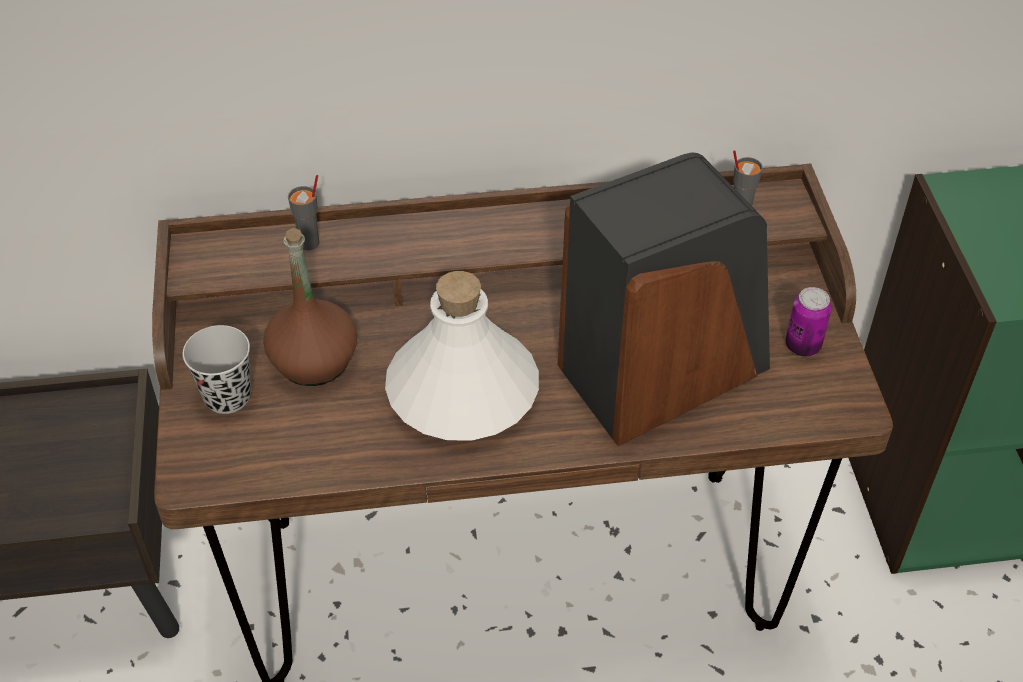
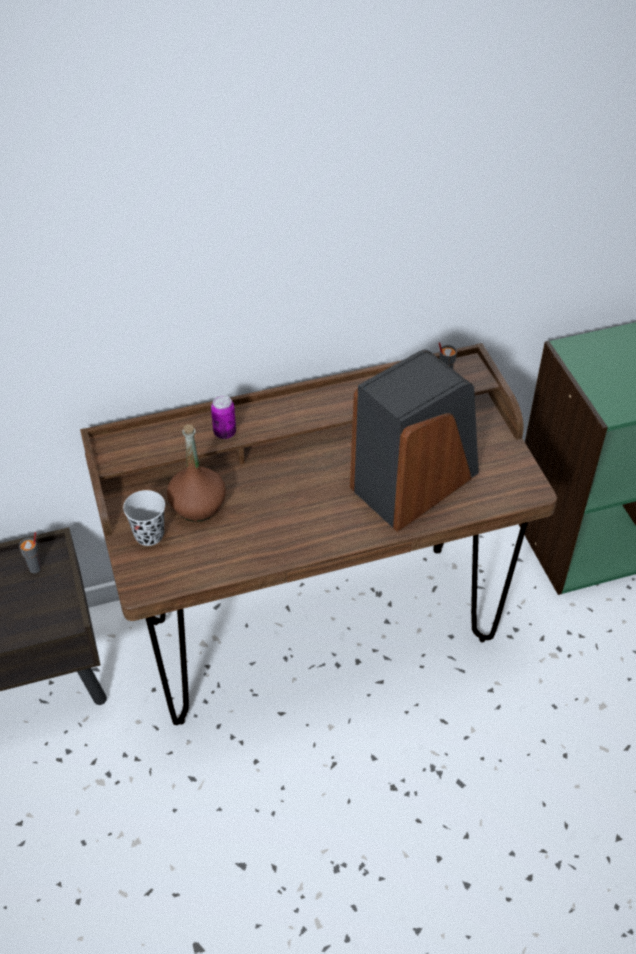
camera: 10 degrees left, 0 degrees up
(310, 243) = (181, 431): grey cup -> grey cup (35, 568)
(462, 391) = (295, 512): white bottle -> none
(802, 346) = (495, 456): can -> can (224, 432)

